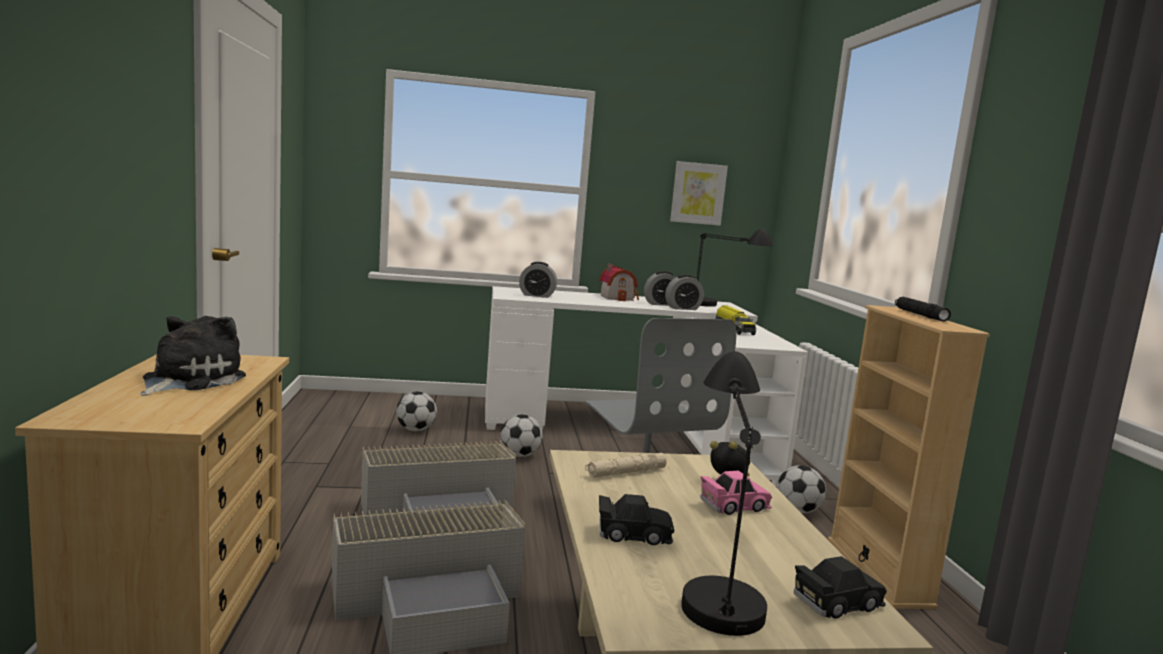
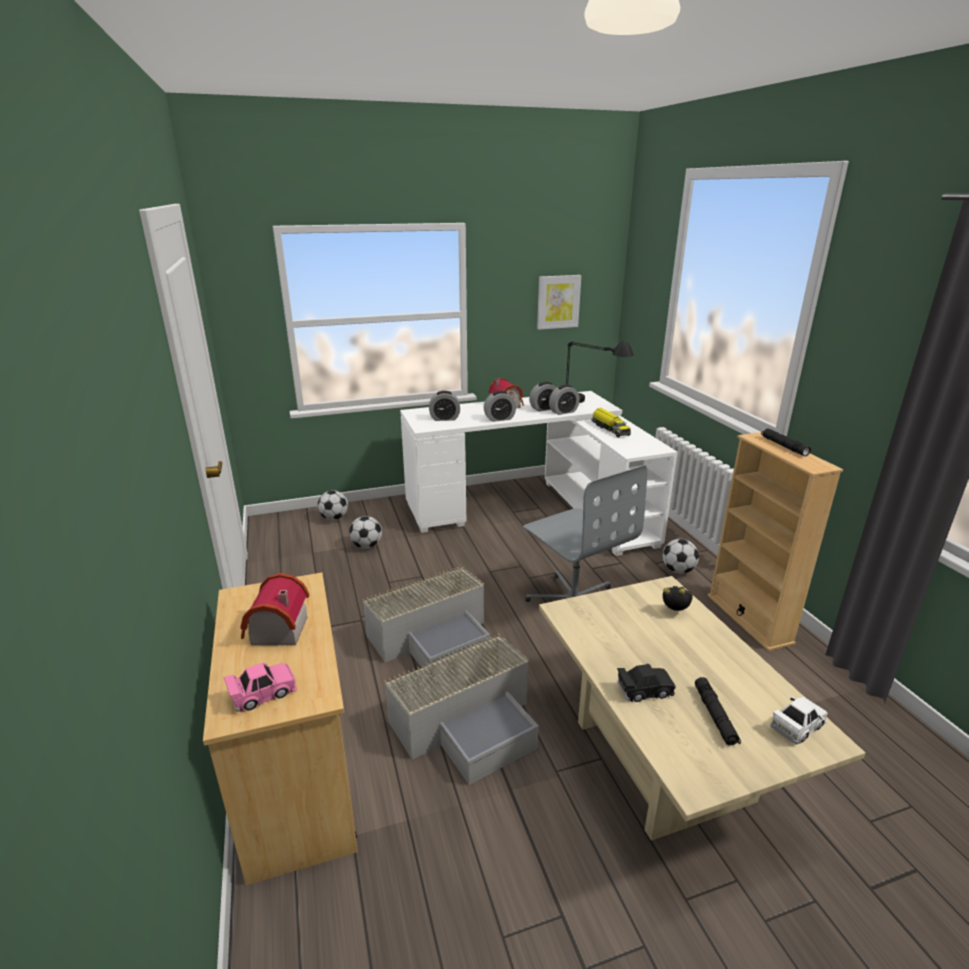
camera: 10 degrees left, 15 degrees up
(189, 380) = (275, 631): plush toy -> toy house
(520, 455) = (460, 557): football -> football (334, 518)
(601, 303) = (499, 419): none -> alarm clock
(625, 473) = (604, 619): beige flashlight -> none
(718, 572) = (715, 716): black table lamp -> black flashlight
(734, 506) = (692, 638): pink toy car -> pink toy car (263, 693)
(837, 603) = (797, 725): black toy car -> white toy car

